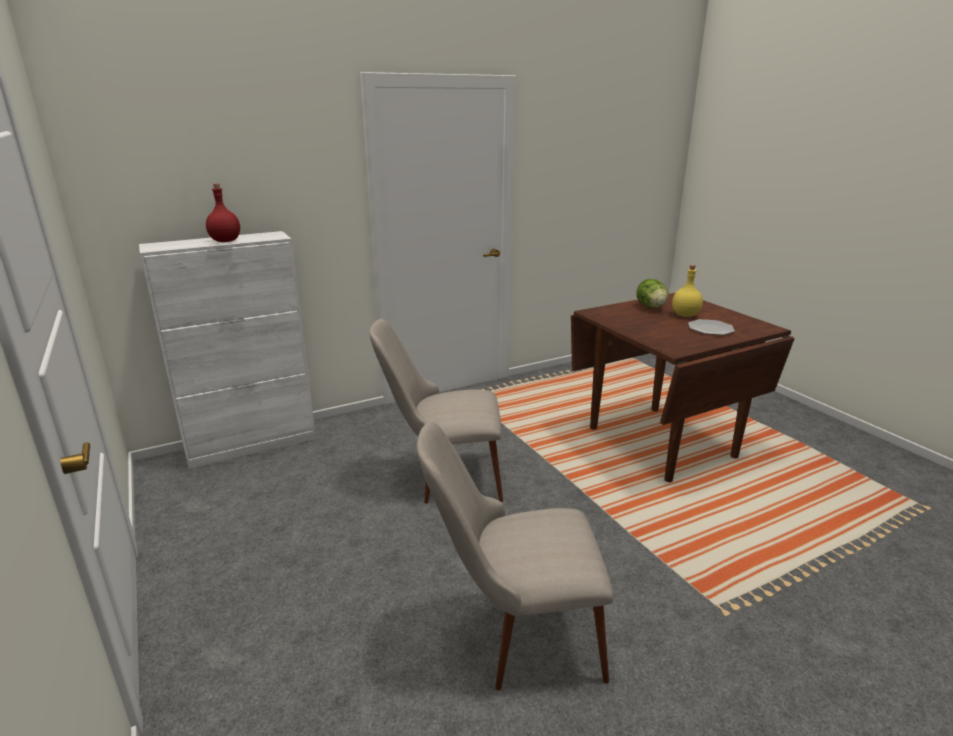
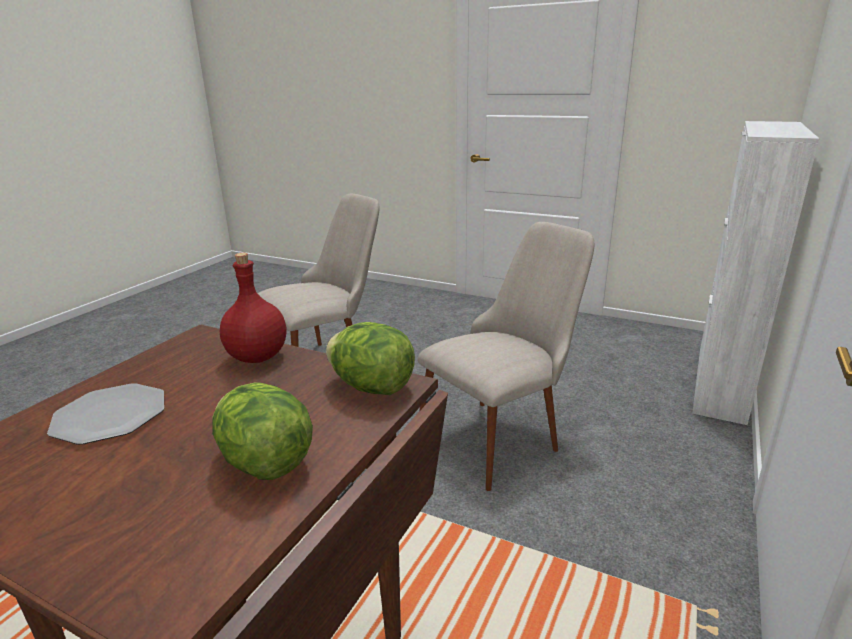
camera: 145 degrees right, 0 degrees up
(226, 241) = (767, 128): red bottle -> red bottle (256, 357)
(602, 314) = (372, 387): none -> lettuce
(685, 315) = (163, 456): yellow bottle -> none

